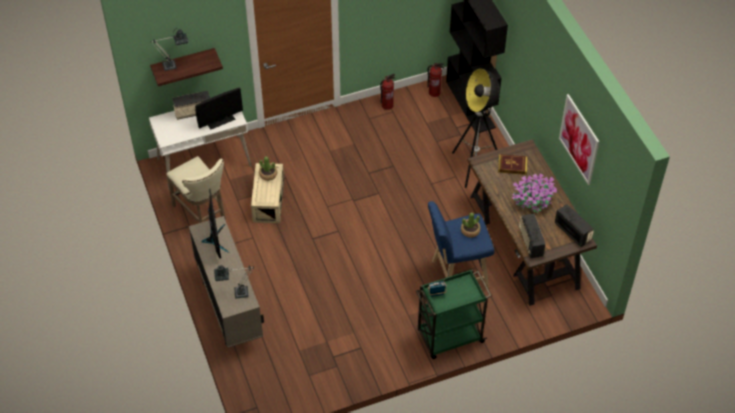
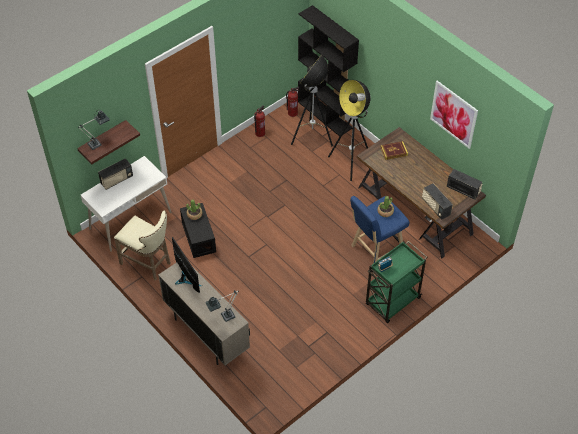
camera: 20 degrees left, 0 degrees up
(220, 120) = (142, 180): monitor -> none
(267, 200) = (198, 236): beige storage box -> black storage box
(444, 126) = (312, 137): none -> floor lamp
(533, 201) = (422, 174): potted plant -> none

